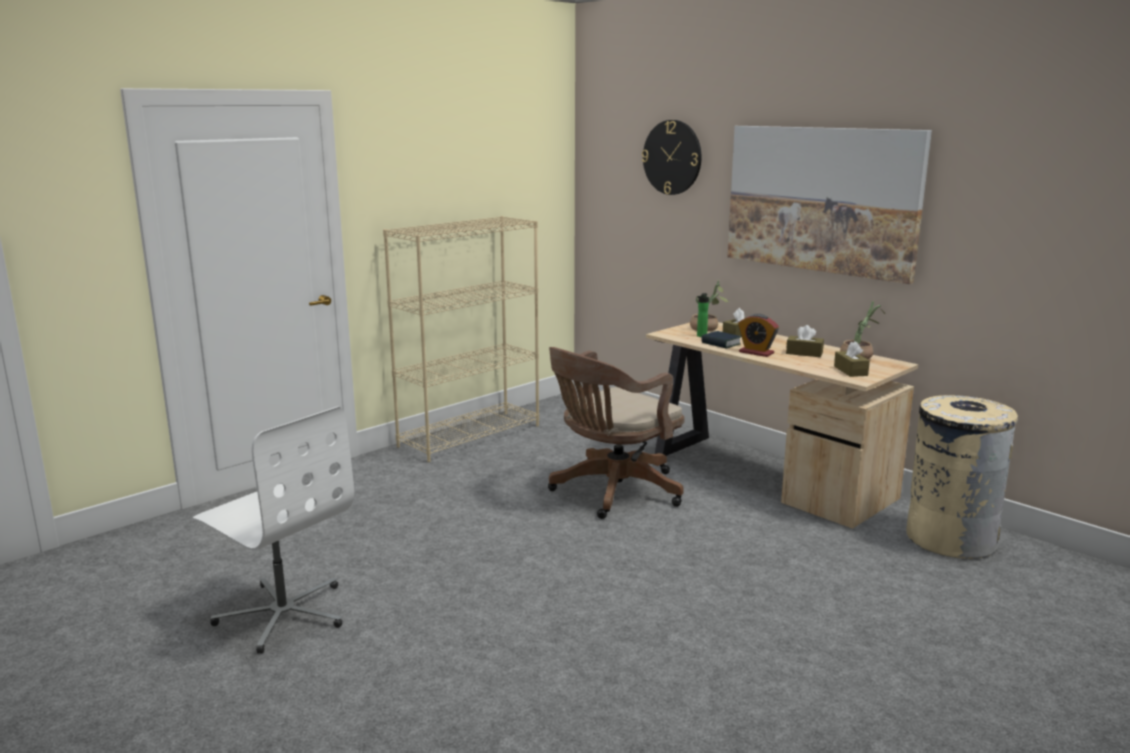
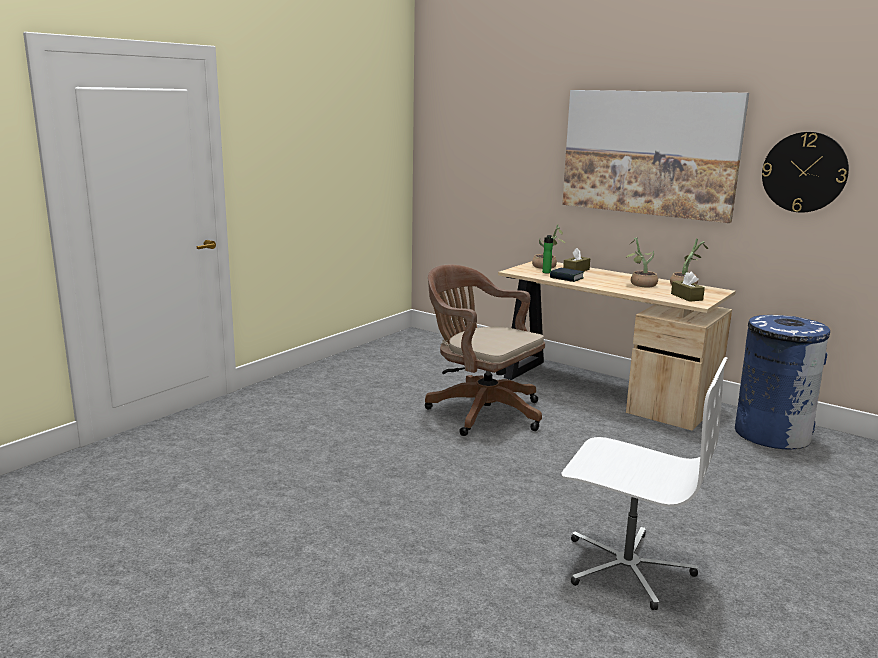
camera: 10 degrees left, 0 degrees up
(283, 614) = (221, 536): white office chair -> white office chair (626, 567)
(470, 435) = (334, 368): beige bookcase -> none
(612, 492) = (480, 411): brown office chair -> brown office chair turned 90 degrees clockwise
(672, 157) = (509, 118): wall clock -> wall clock (804, 172)
(756, 352) = (600, 284): alarm clock -> none
(804, 353) = (640, 284): brown tissue box -> potted plant
(950, 538) = (771, 434): beige trash can -> blue trash can

